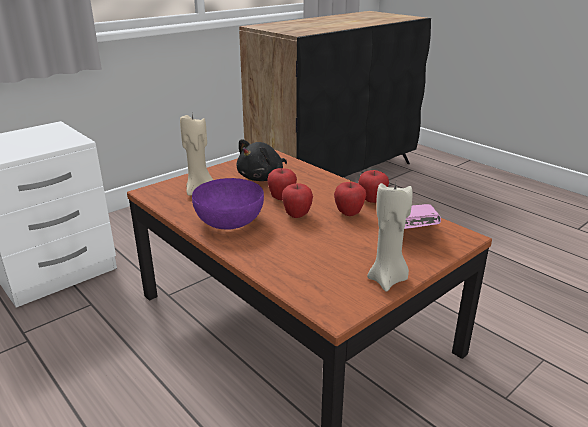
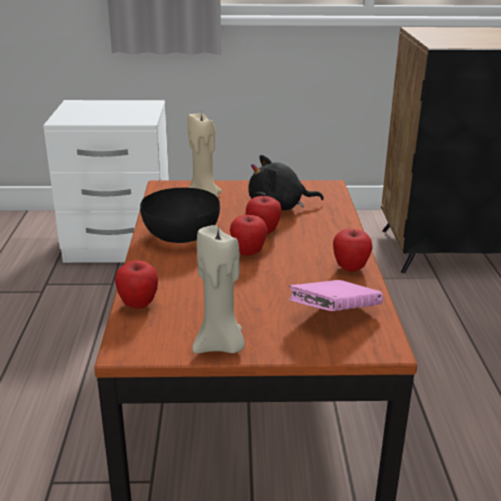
camera: 40 degrees right, 0 degrees up
(230, 221) = (182, 235): purple bowl -> black bowl
(349, 214) = (300, 271): apple -> apple (138, 304)

